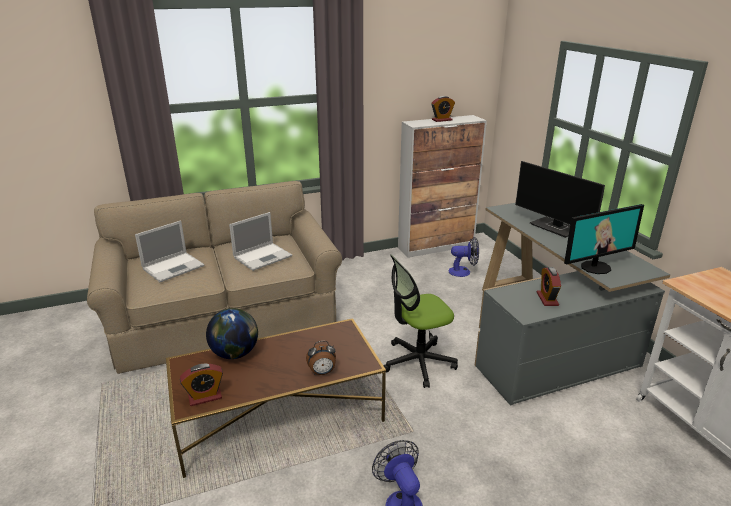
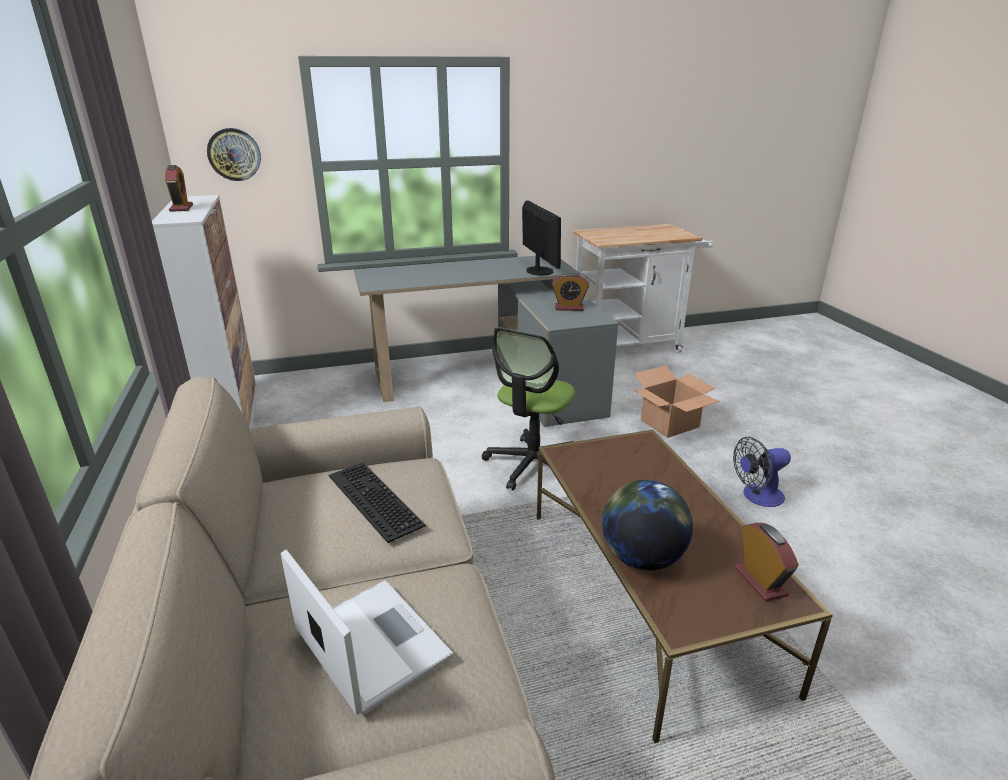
camera: 85 degrees left, 0 degrees up
(263, 256) = (371, 500): laptop -> keyboard
(322, 373) = (671, 473): alarm clock -> none
(418, 362) = (532, 465): office chair -> office chair turned 45 degrees clockwise
(463, 272) = (327, 408): fan -> none
(519, 99) = (234, 154): none -> wall clock
(521, 451) = (670, 423): none -> cardboard box
(556, 228) = (442, 271): monitor -> none

